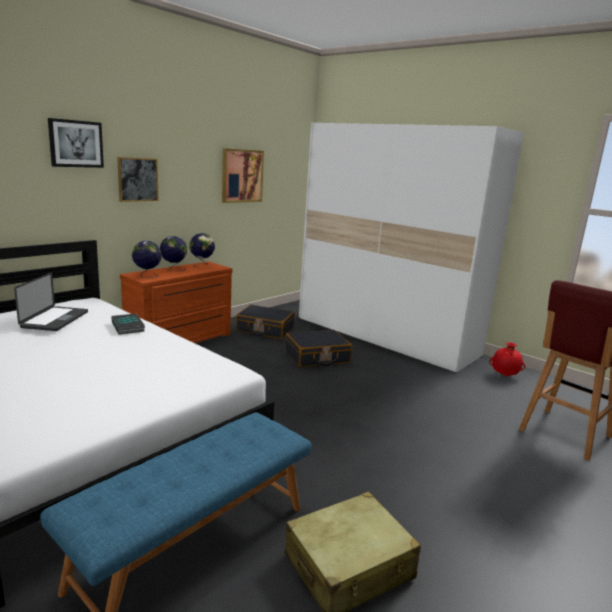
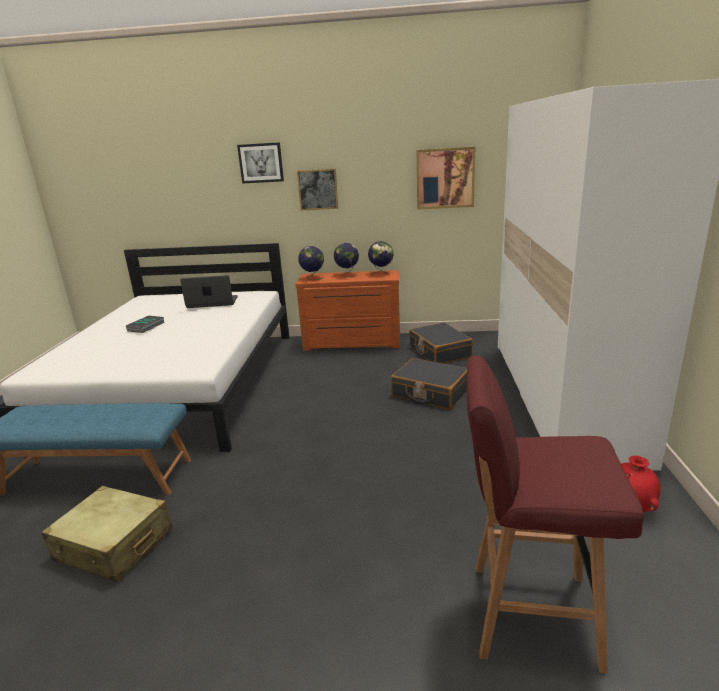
camera: 55 degrees right, 5 degrees up
(55, 319) = (212, 303): laptop -> laptop turned 150 degrees counterclockwise
(128, 327) = (234, 317): book -> book (146, 327)

